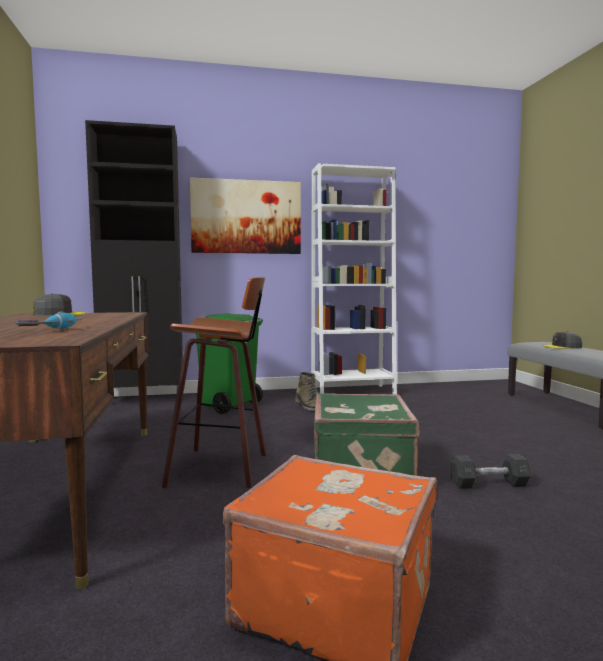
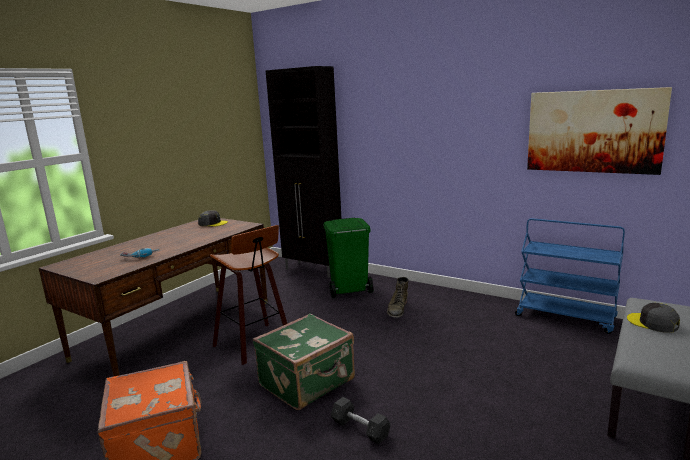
camera: 45 degrees right, 10 degrees up
(246, 217) = (387, 130): picture -> picture (593, 131)
(352, 391) = (466, 301): white bookcase -> none
(437, 386) = (566, 317): none -> blue cart

